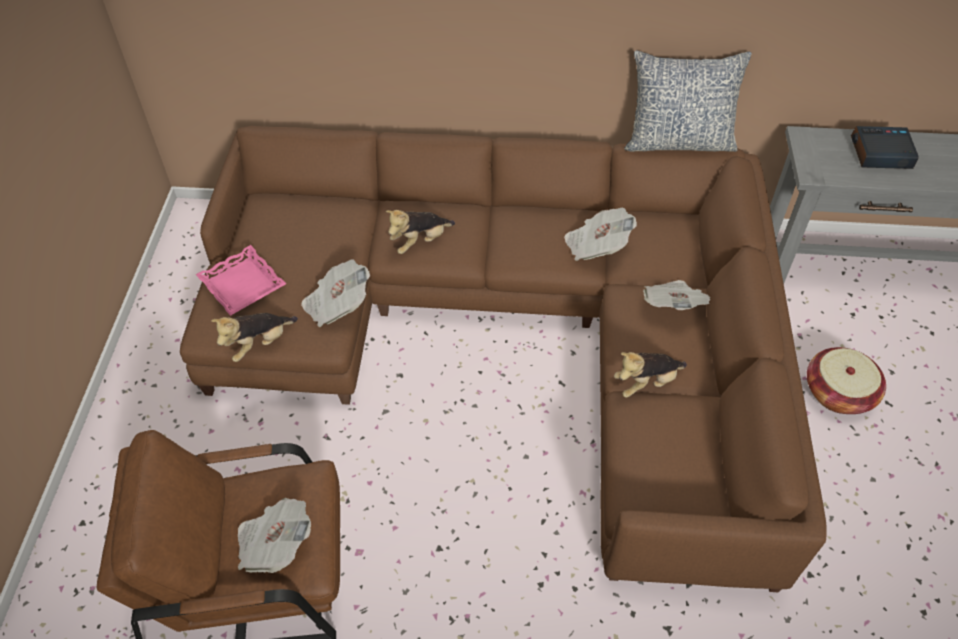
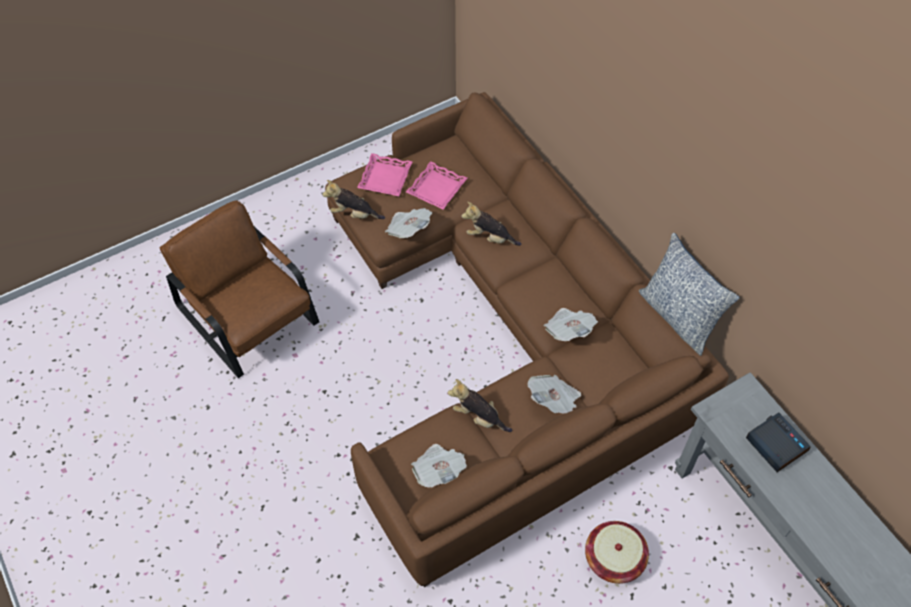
camera: 55 degrees right, 5 degrees up
(275, 544) = (243, 304): newspaper -> newspaper (438, 470)
(309, 248) = (437, 189): none -> pink tray

